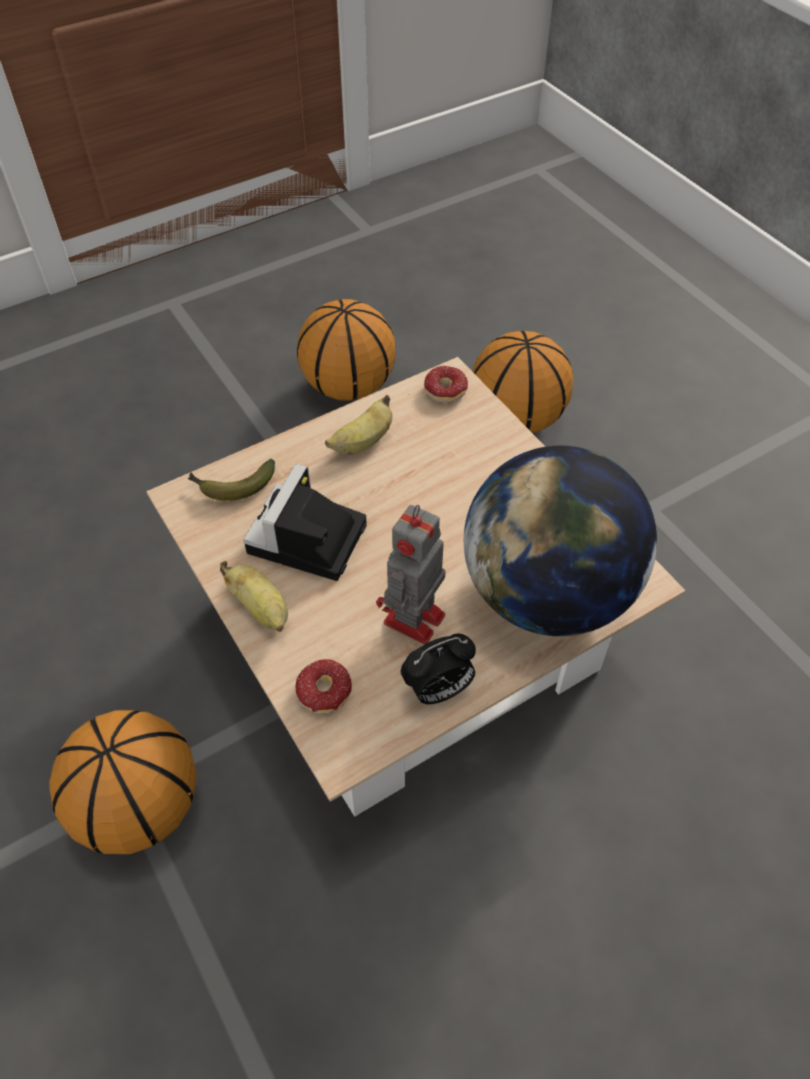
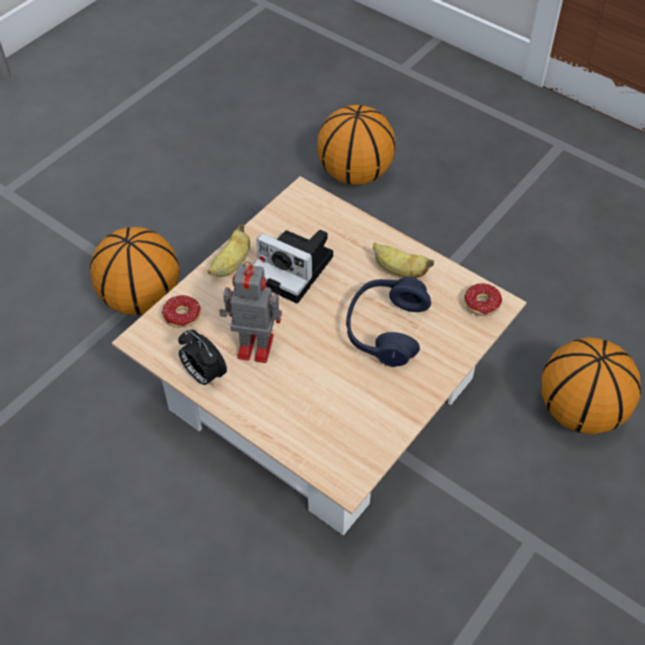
camera: 70 degrees right, 0 degrees up
(232, 486) = (323, 215): banana -> none
(307, 541) = (295, 269): camera -> camera turned 150 degrees counterclockwise
(348, 385) = (543, 282): basketball -> basketball (356, 173)
(443, 482) = (385, 329): none -> blue headphones
(547, 593) = (309, 419): globe -> none

